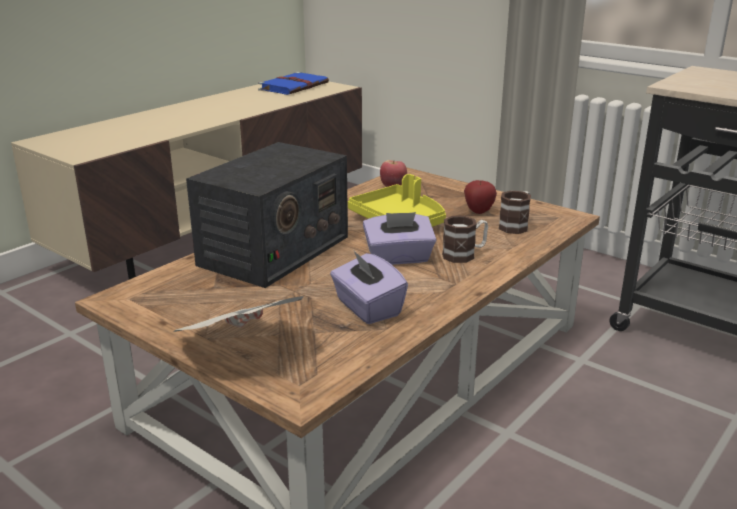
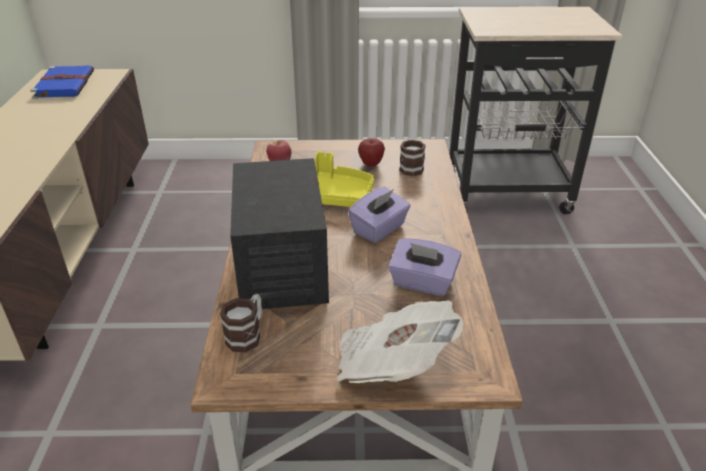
camera: 40 degrees left, 10 degrees up
(464, 254) = (415, 206): mug -> mug (247, 334)

